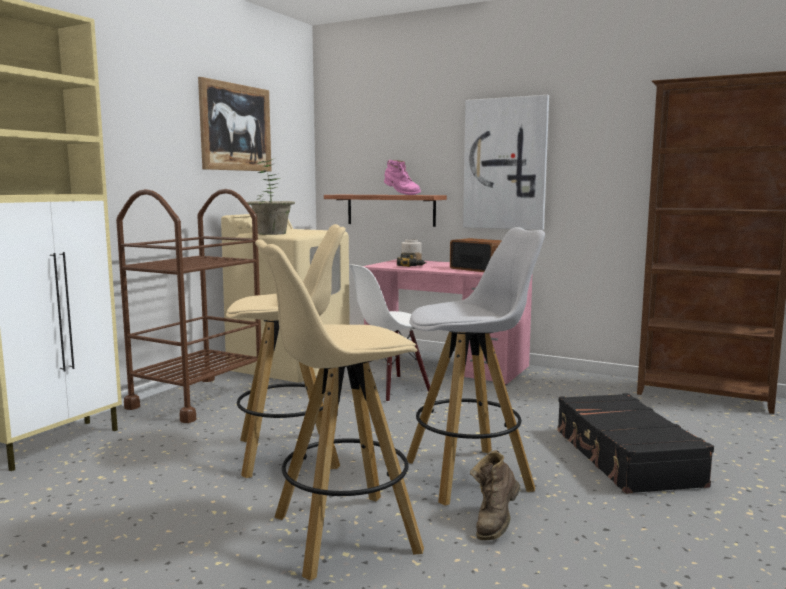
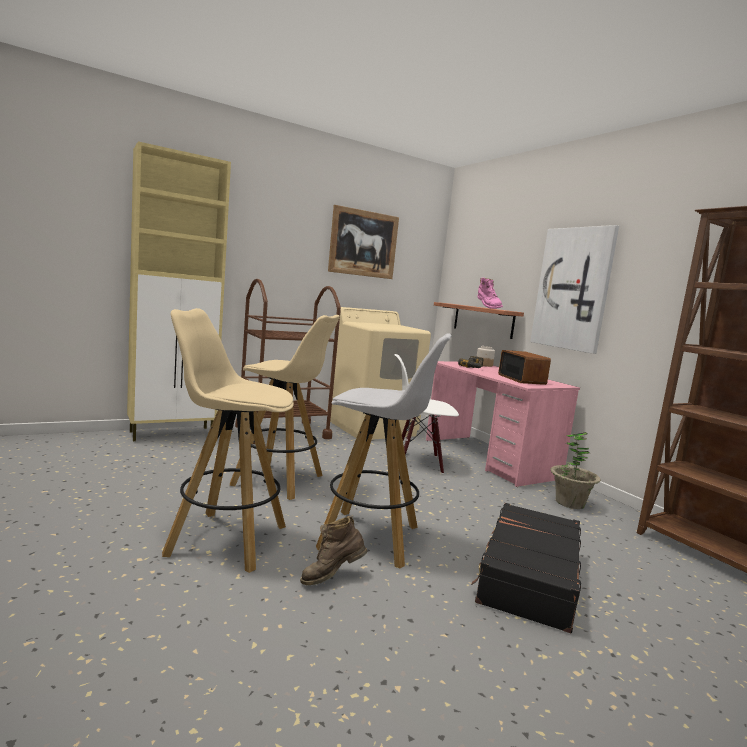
camera: 30 degrees right, 0 degrees up
(271, 233) = (365, 324): potted plant -> potted plant (569, 503)

